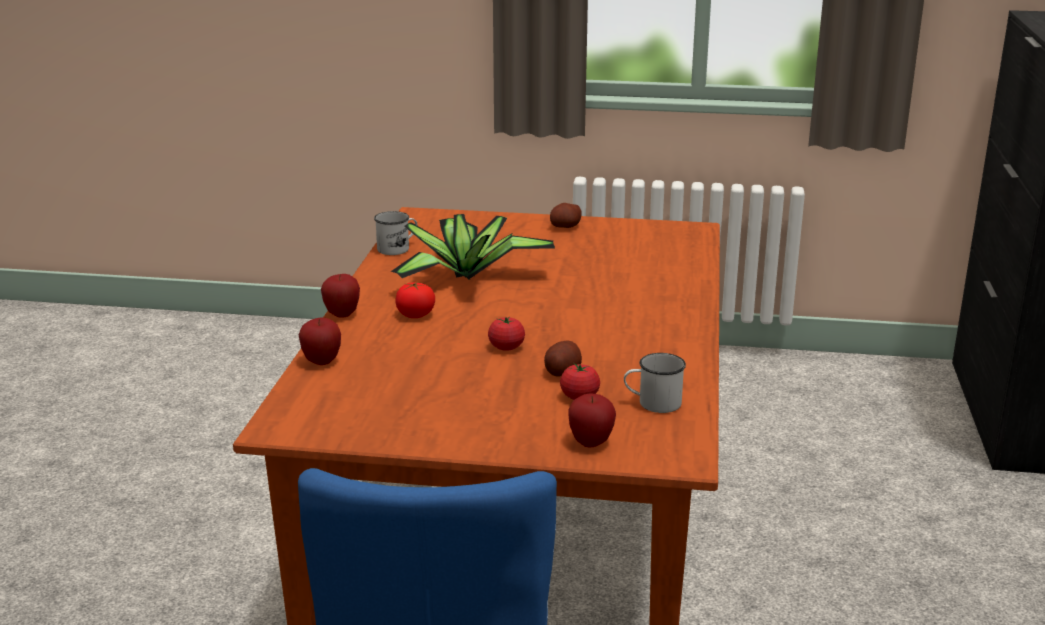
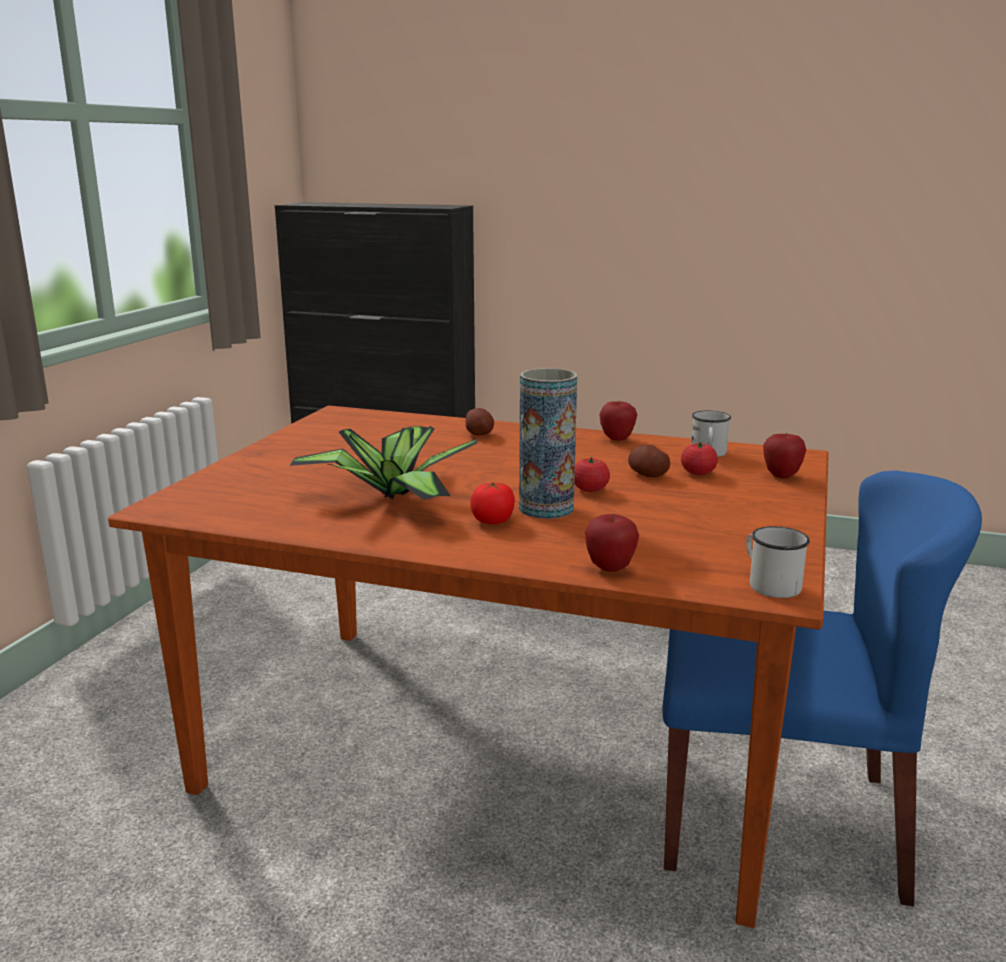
camera: 80 degrees left, 5 degrees down
(342, 314) = (473, 556): apple -> apple (617, 439)
(398, 248) = (271, 522): white mug -> white mug (769, 584)
(450, 332) = (546, 508): none -> vase
(565, 227) = (282, 450): potato -> potato (479, 434)

